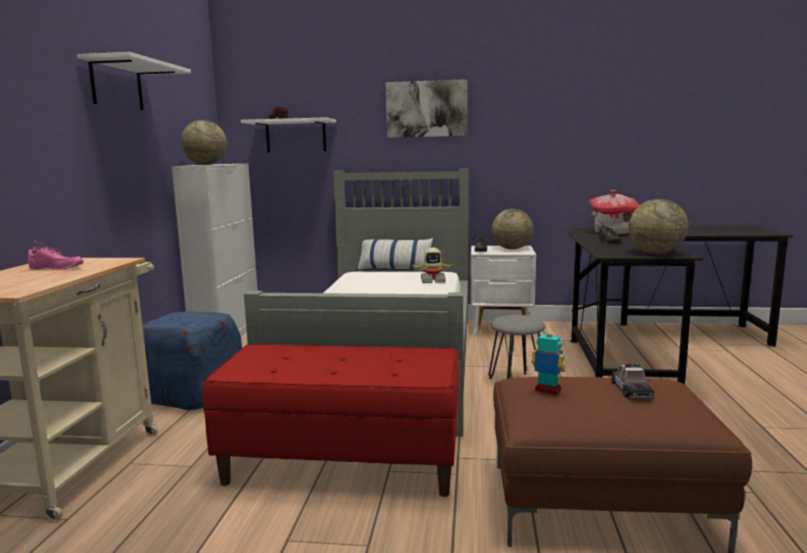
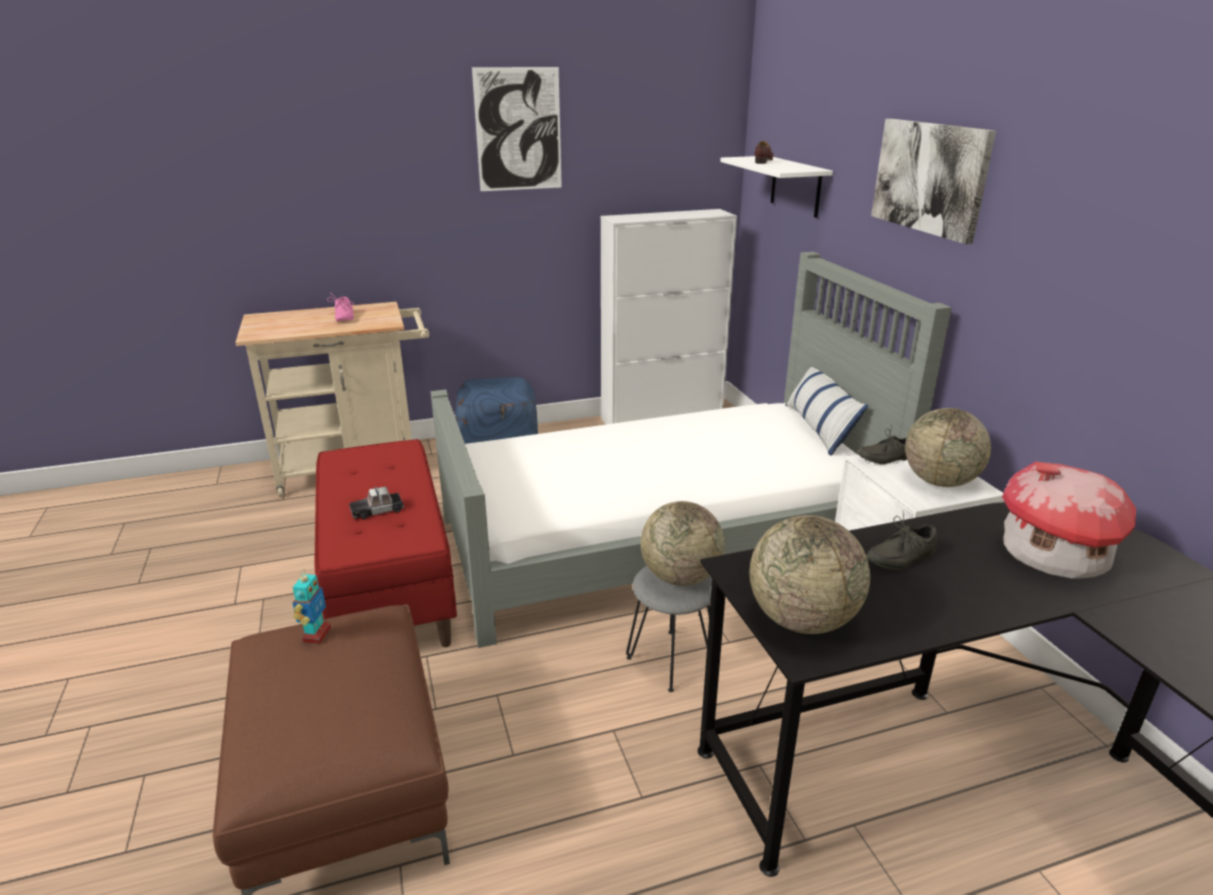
camera: 65 degrees right, 15 degrees up
(117, 85) = (518, 130): white shelf -> picture
(205, 164) = (645, 217): globe -> globe (680, 577)
(433, 281) = (771, 468): toy robot -> none
(631, 390) = (325, 699): toy car -> toy car (377, 510)

